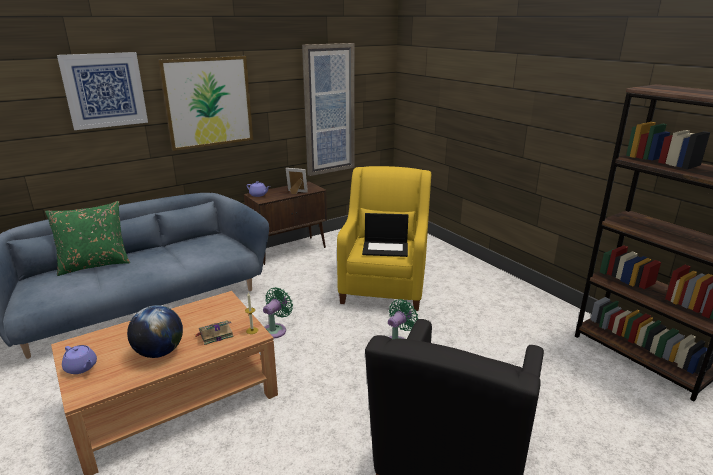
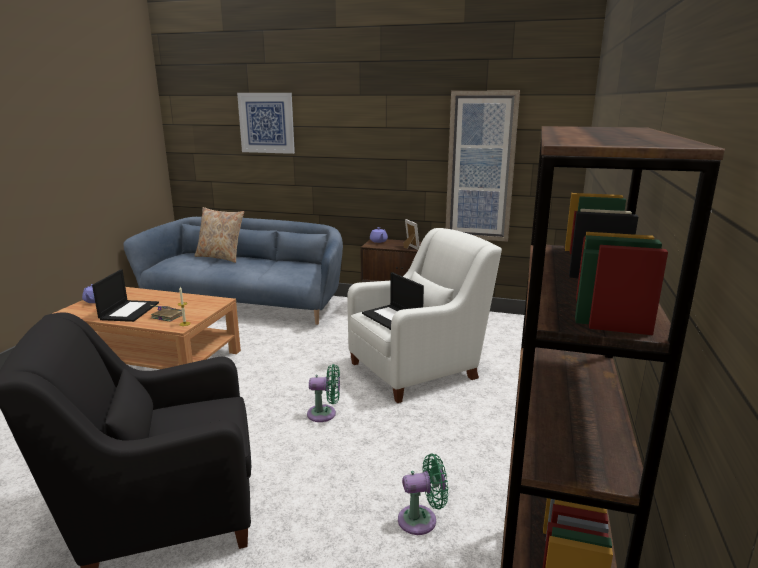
camera: 50 degrees right, 5 degrees down
(95, 264) = (221, 257): green pillow -> beige pillow
(159, 352) = (129, 311): globe -> laptop
(208, 102) = (347, 142): picture -> none
(276, 330) = (275, 356): green fan -> green fan (421, 519)
(384, 284) = (418, 369): yellow armchair -> white armchair

